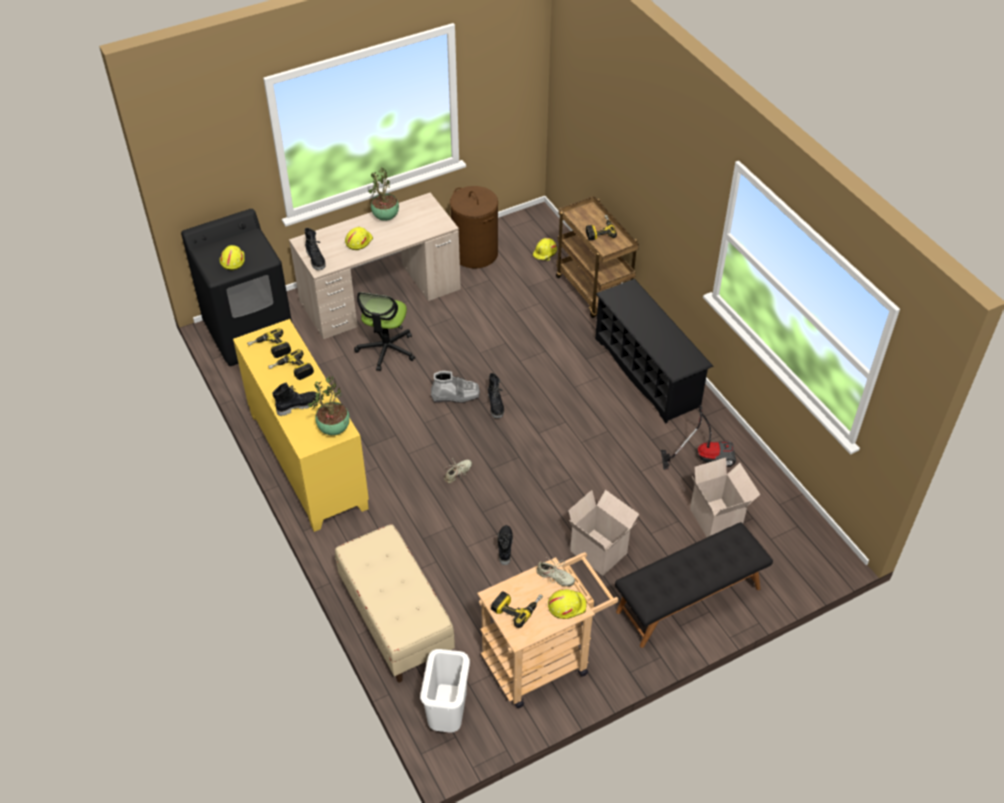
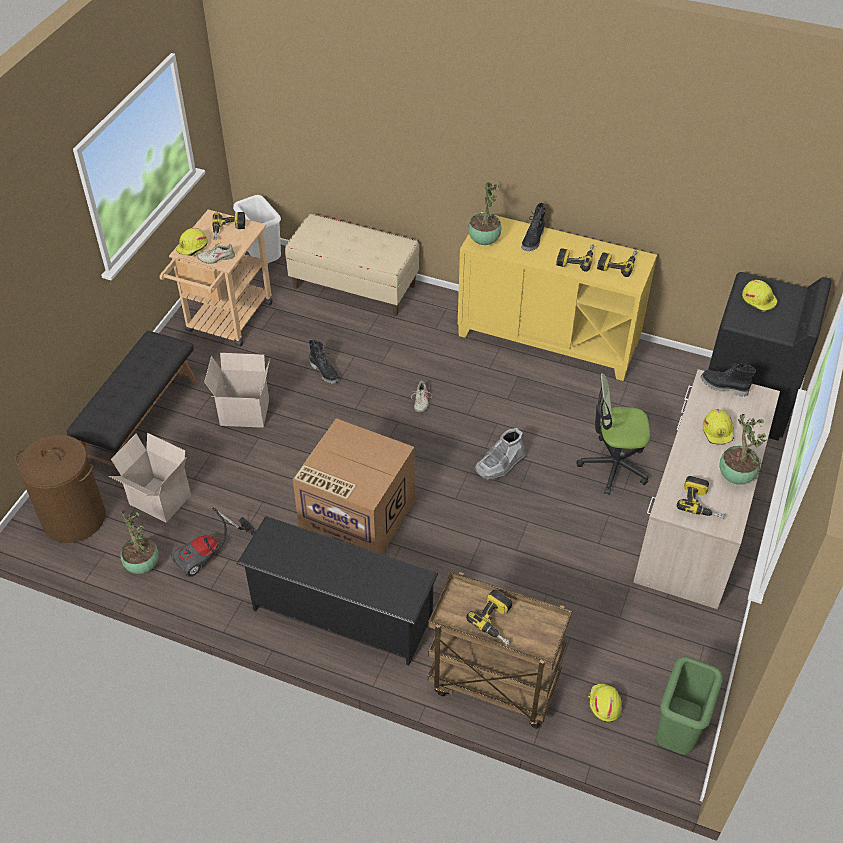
camera: 140 degrees right, 0 degrees up
(386, 350) = (613, 466): office chair -> office chair turned 60 degrees counterclockwise
(422, 217) = (701, 503): none -> power drill
(474, 253) = (676, 642): brown laundry basket -> brown laundry basket (74, 518)
(496, 405) = (454, 479): black boot -> none
(524, 224) = (677, 734): none -> green trash can
(586, 421) = (356, 517): none -> cardboard box
(757, 479) = (142, 565): none -> potted plant

